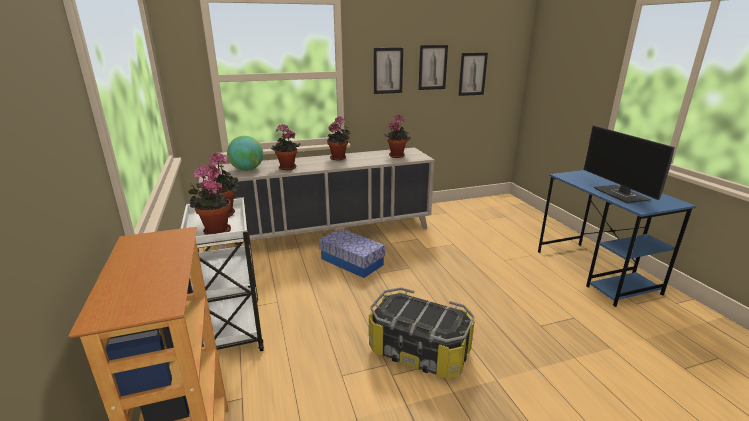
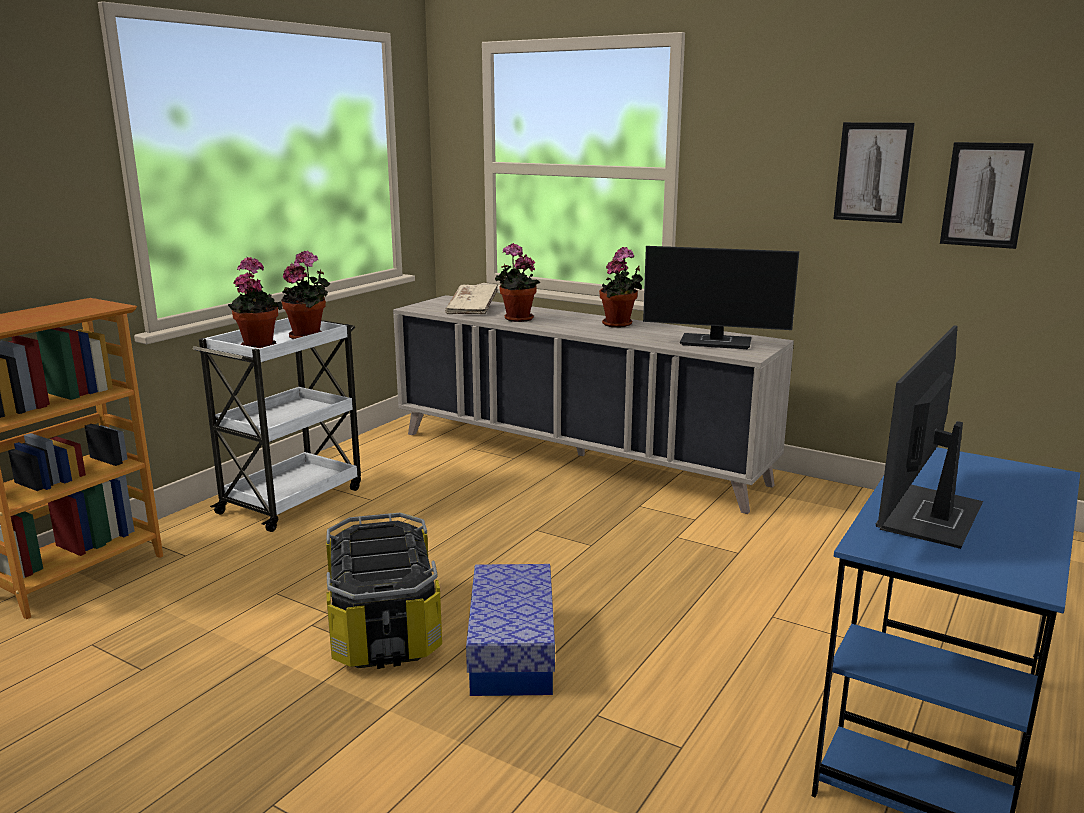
camera: 50 degrees right, 5 degrees down
(247, 169) = (472, 309): globe -> beige book
(352, 262) = (535, 502): storage box -> storage box (512, 651)
(388, 70) = (767, 173): picture -> none
(397, 155) = (717, 342): potted plant -> monitor

